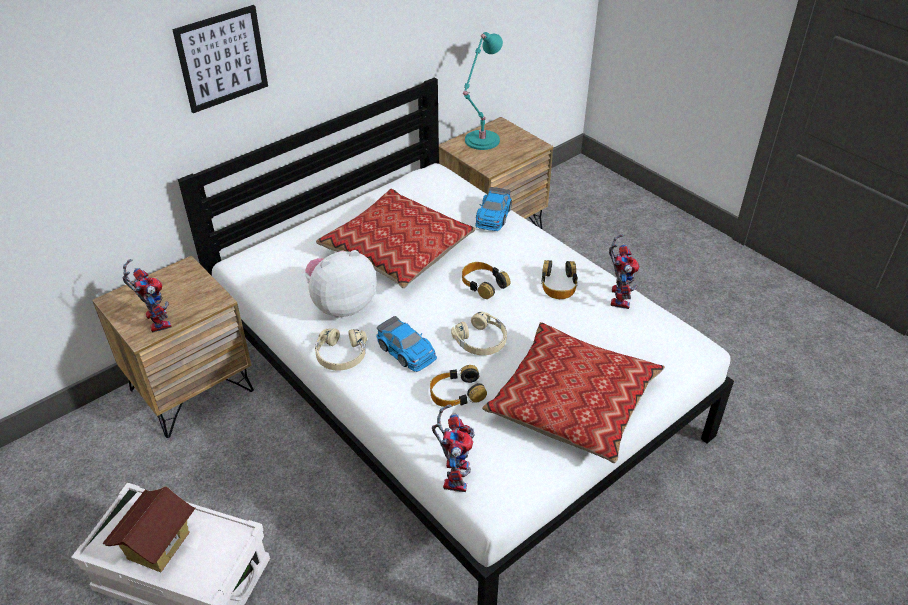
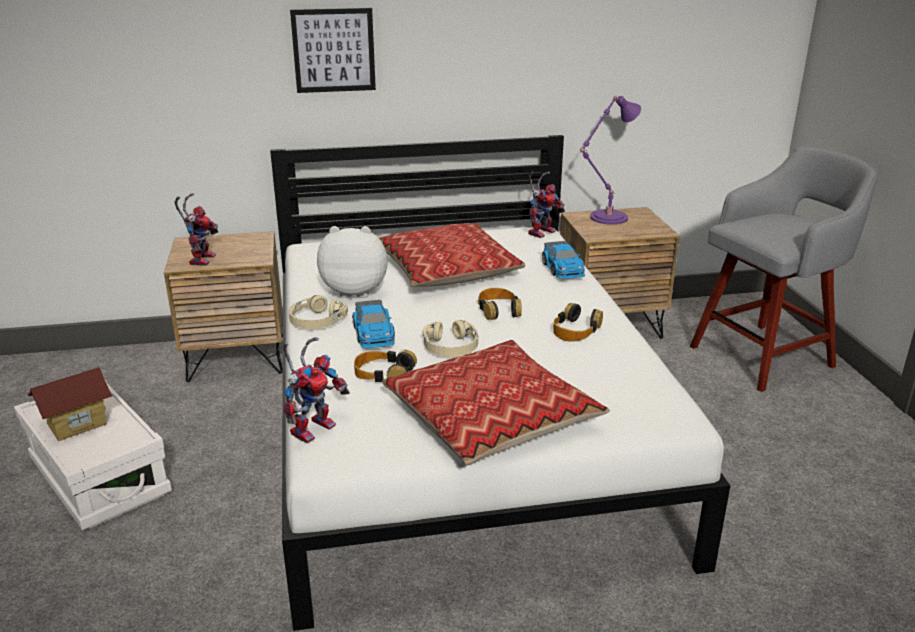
camera: 30 degrees right, 15 degrees down
(480, 142) = (606, 218): turquoise table lamp -> purple table lamp
(493, 216) = (563, 269): toy car -> toy car turned 60 degrees counterclockwise
(617, 296) = (631, 355): toy robot -> toy robot (541, 231)
(625, 222) = (765, 355): none -> grey stool

